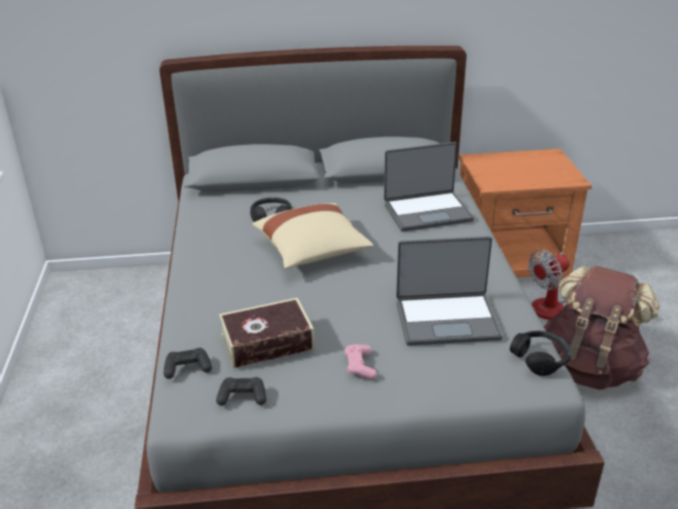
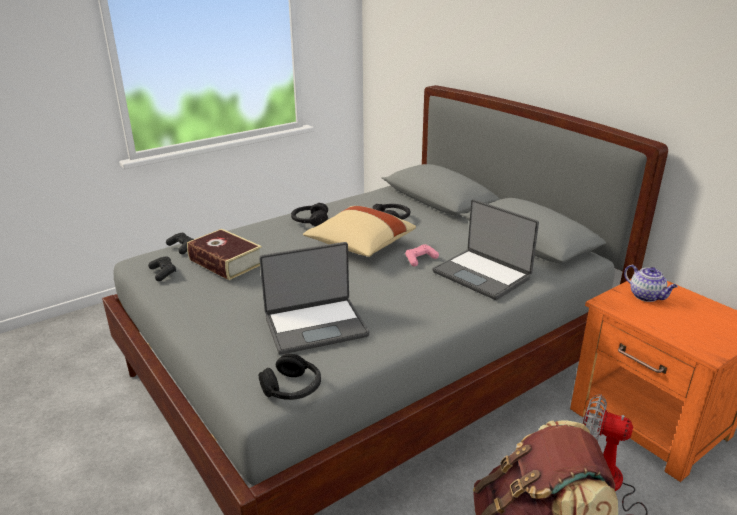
camera: 60 degrees right, 5 degrees down
(218, 263) = (310, 221): none -> black headphones
(360, 366) = (223, 304): pink game controller -> pink game controller (420, 259)
(447, 319) = (315, 326): laptop -> laptop turned 75 degrees counterclockwise
(493, 169) = (647, 296): none -> teapot

